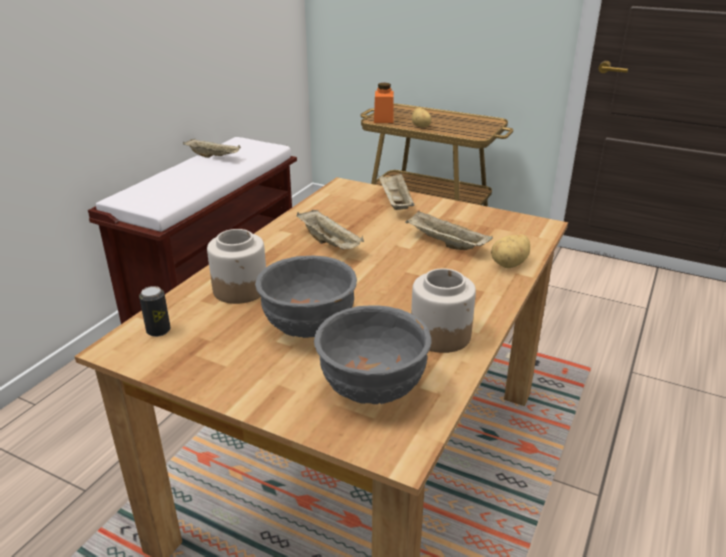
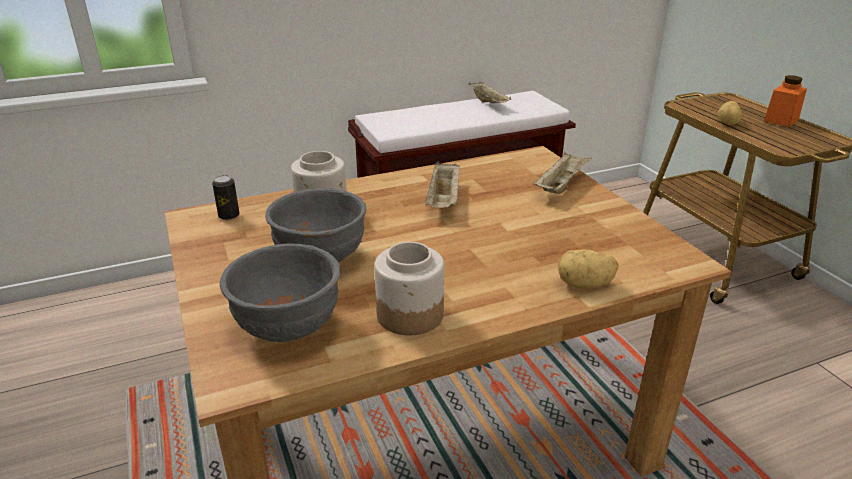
camera: 40 degrees right, 0 degrees up
(383, 119) = (693, 106): orange jar -> orange jar (781, 120)
(444, 243) = (548, 239): beige tray -> none

